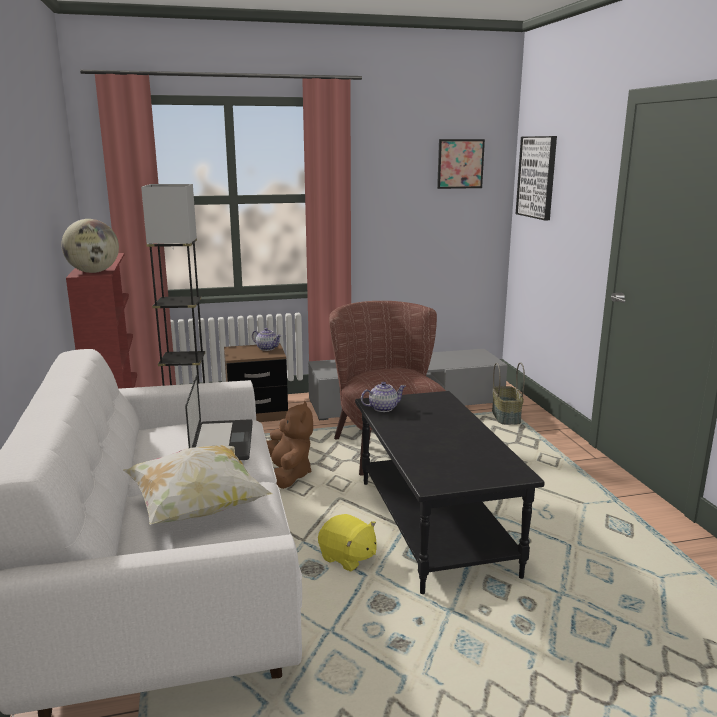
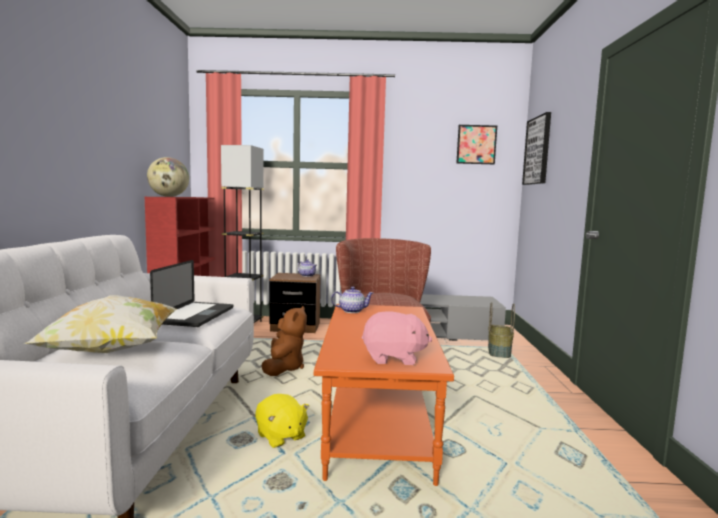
camera: 15 degrees right, 10 degrees down
(431, 526) = (376, 423): black coffee table -> orange coffee table
(479, 470) = (394, 358): none -> pink plush toy

